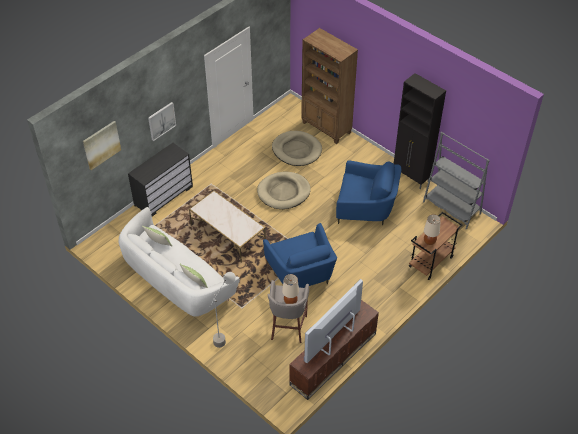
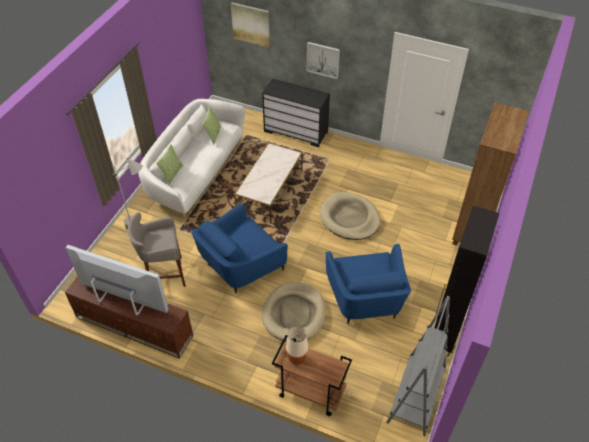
camera: 70 degrees right, 0 degrees up
(290, 301) = (152, 243): beige table lamp -> none
(296, 150) = (419, 211): beige dog bed -> beige dog bed (294, 314)

